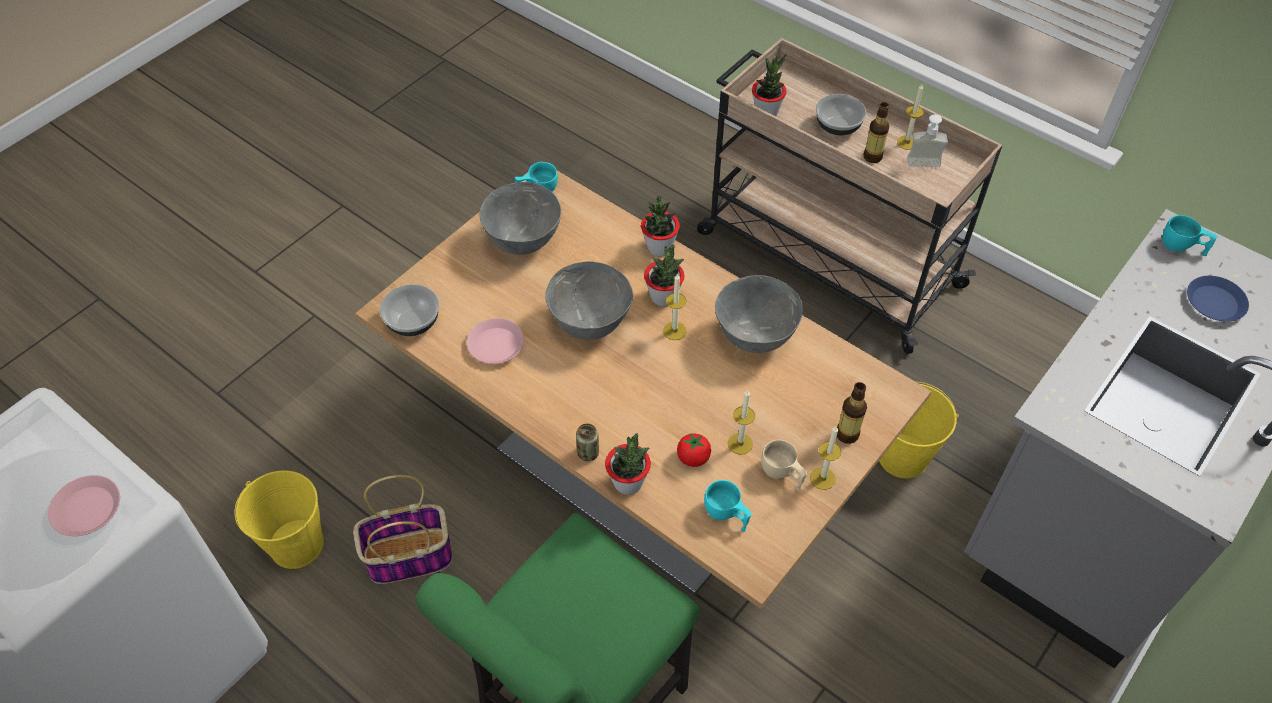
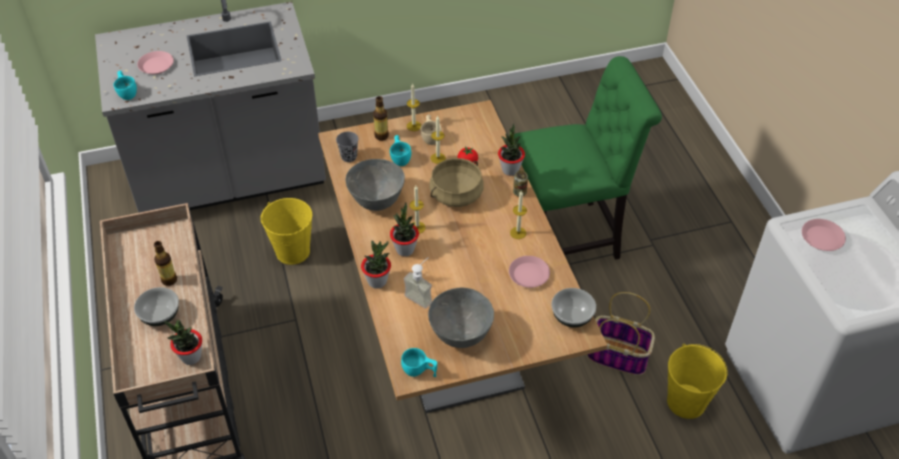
camera: 145 degrees left, 5 degrees down
(589, 324) = (462, 257): grey bowl -> none
(668, 402) = (456, 194): none -> beige cooking pot
(726, 515) = (474, 135): turquoise cup -> turquoise cup (400, 157)
(852, 377) = (349, 157): none -> grey cup
(907, 142) = (134, 277): candle -> candle (518, 233)
(924, 167) = (149, 254): soap dispenser -> soap dispenser (422, 295)
(1214, 302) = (156, 66): blue plate -> pink plate

